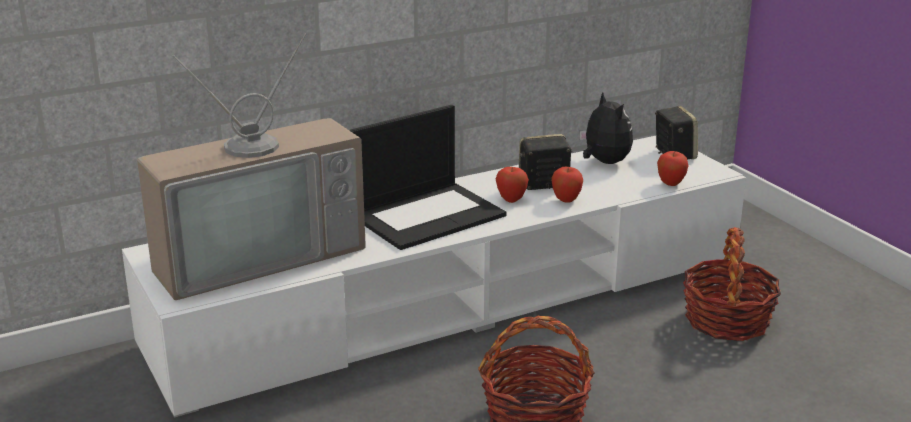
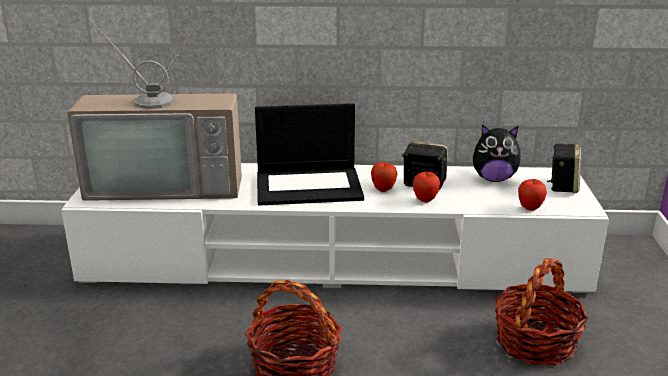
camera: 30 degrees right, 0 degrees up
(604, 162) = (494, 179): plush toy -> plush toy turned 90 degrees clockwise

